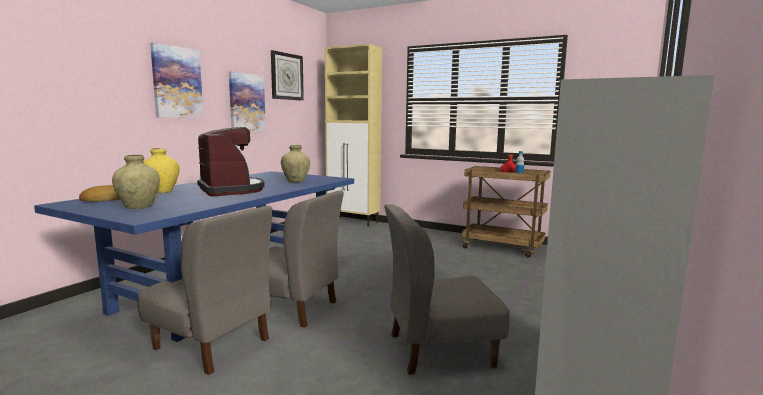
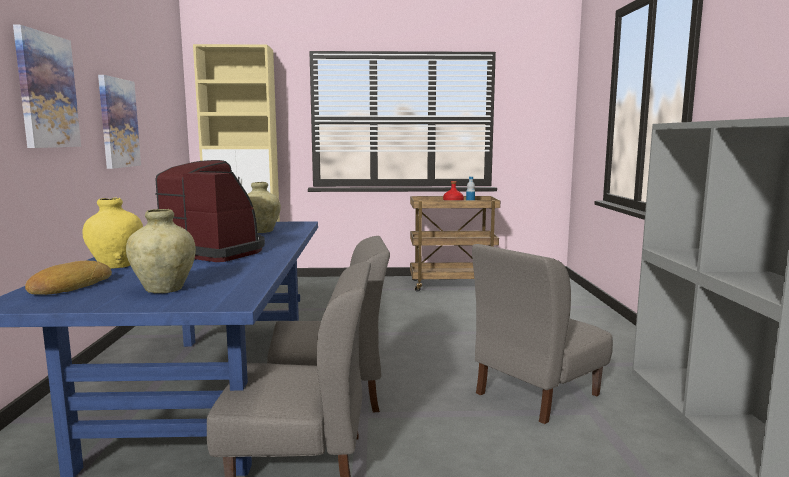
camera: 30 degrees left, 0 degrees up
(286, 76) = (152, 84): wall clock -> none

